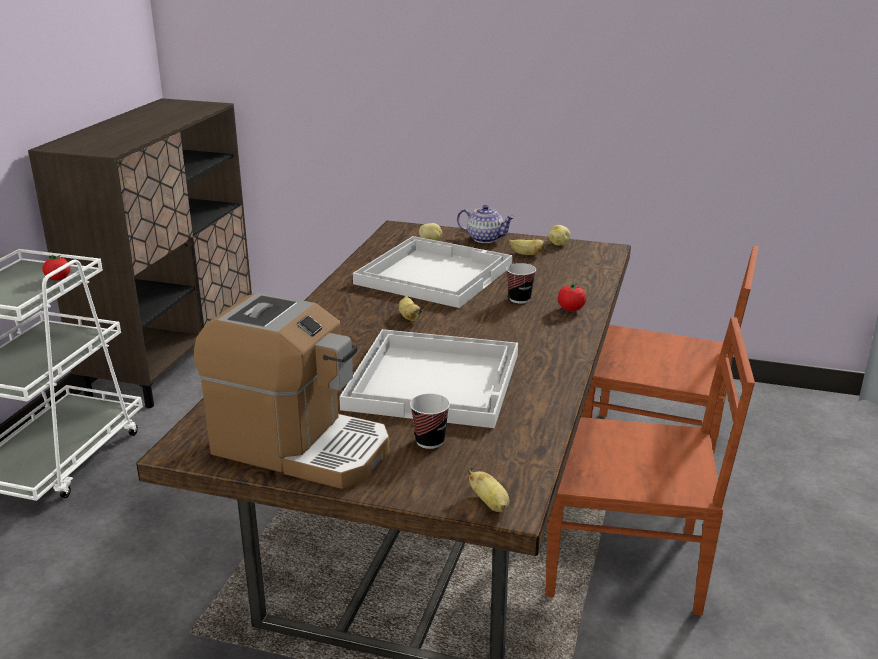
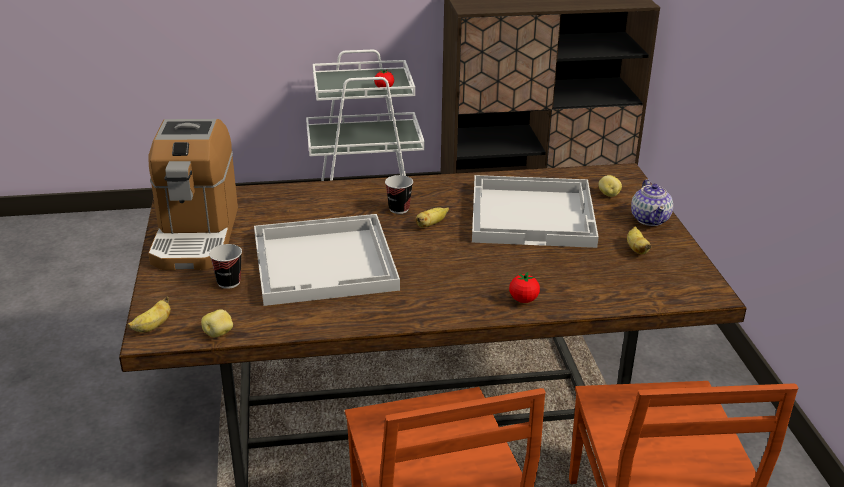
camera: 65 degrees right, 5 degrees up
(519, 299) = (520, 267): cup -> cup (399, 209)
(559, 244) = (689, 262): potato -> potato (219, 333)

